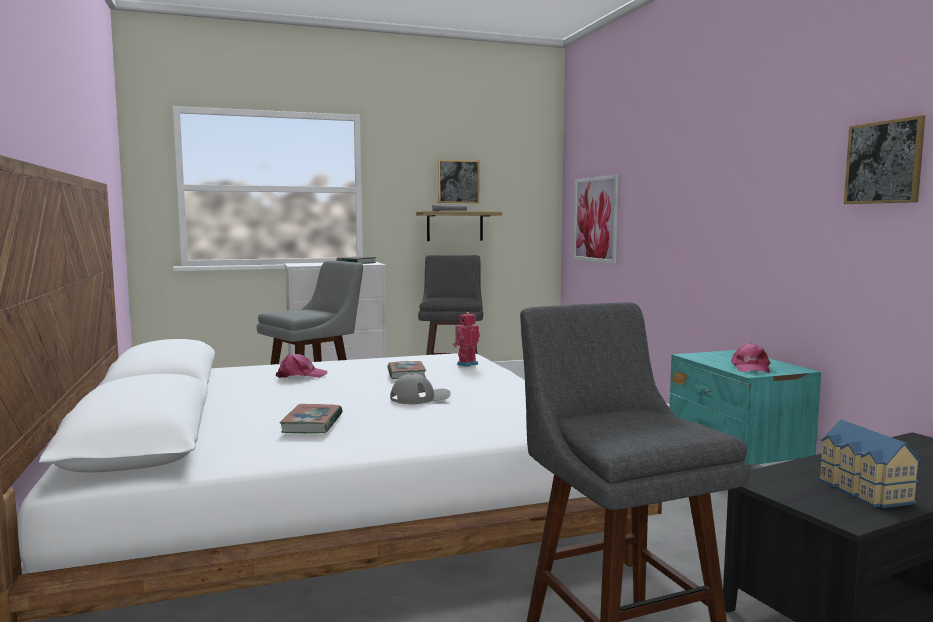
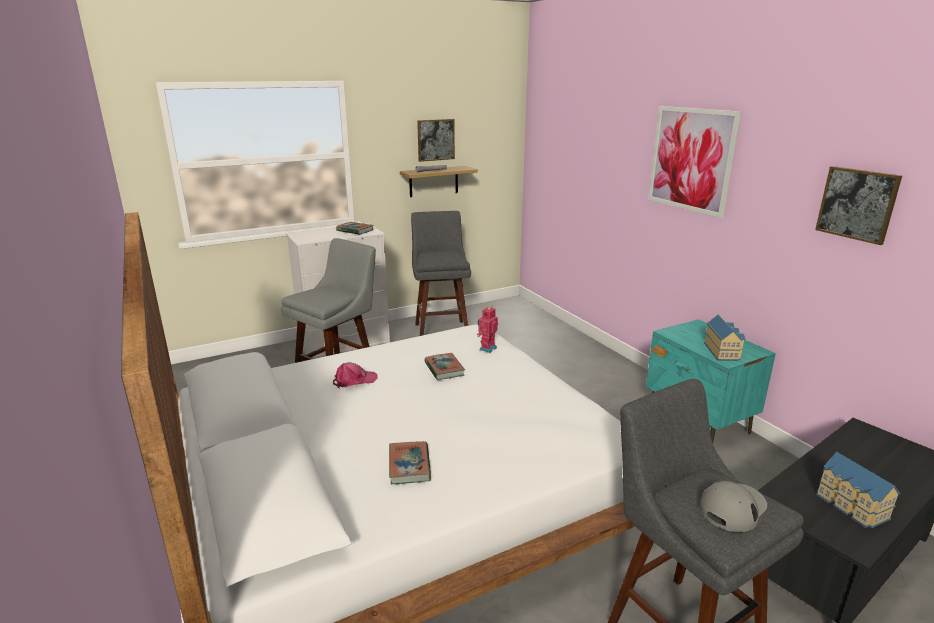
camera: 10 degrees left, 15 degrees up
(420, 397) = (478, 412): grey cap -> grey cap (733, 508)
(595, 219) = (561, 177): picture -> picture (691, 159)
(750, 368) = (722, 351): pink cap -> toy house

